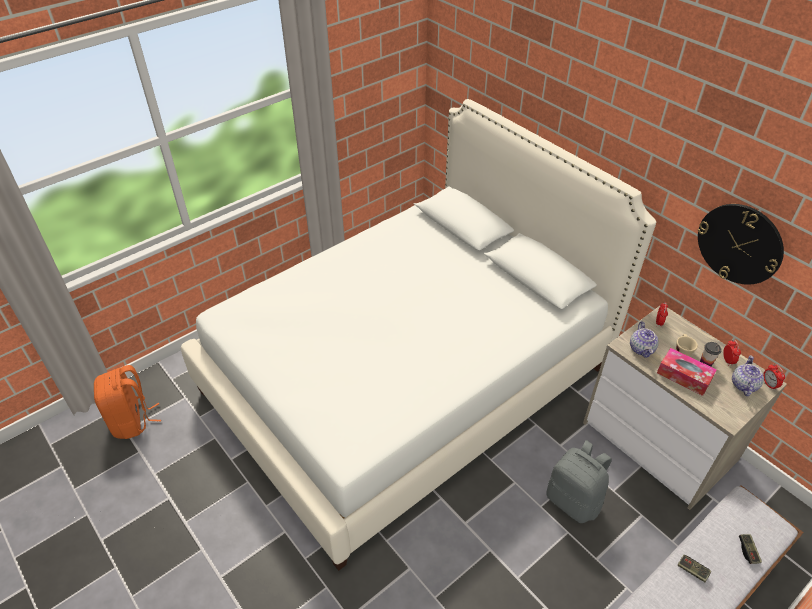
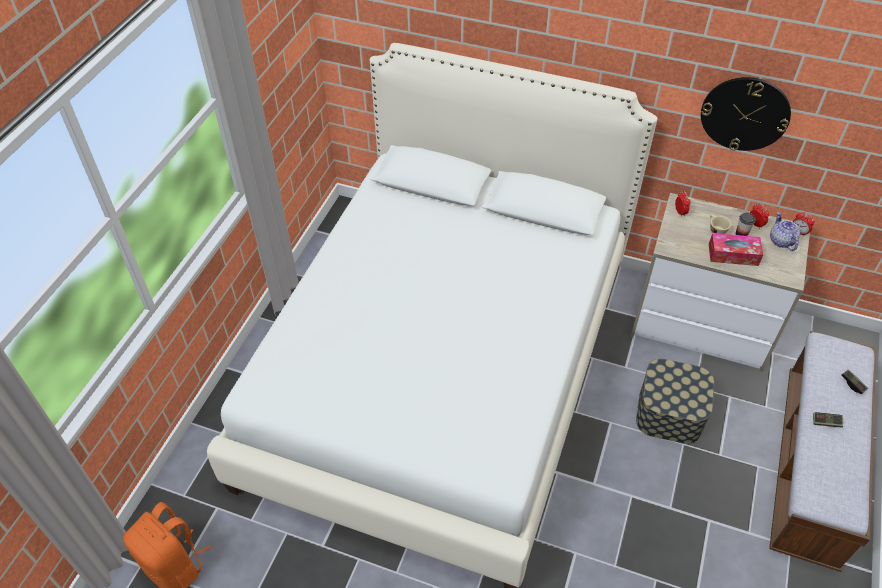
camera: 30 degrees left, 5 degrees up
(574, 500) = (669, 413): grey backpack -> storage box
(642, 349) = (684, 244): teapot -> none

